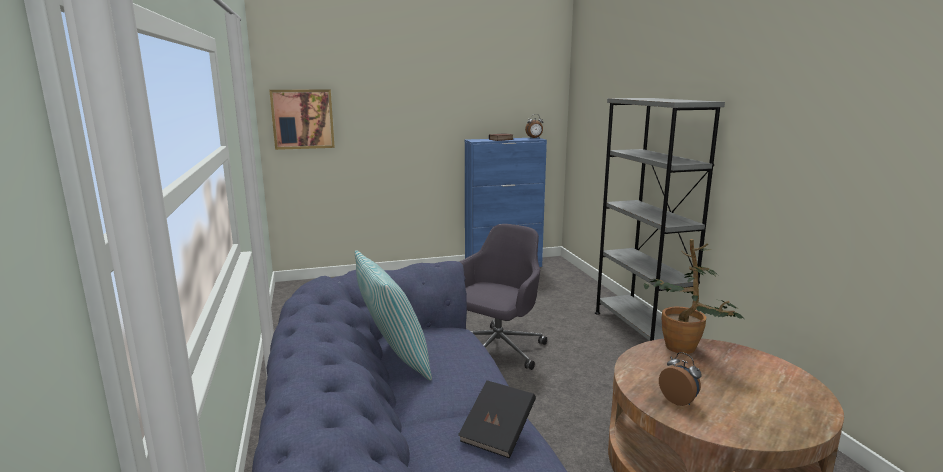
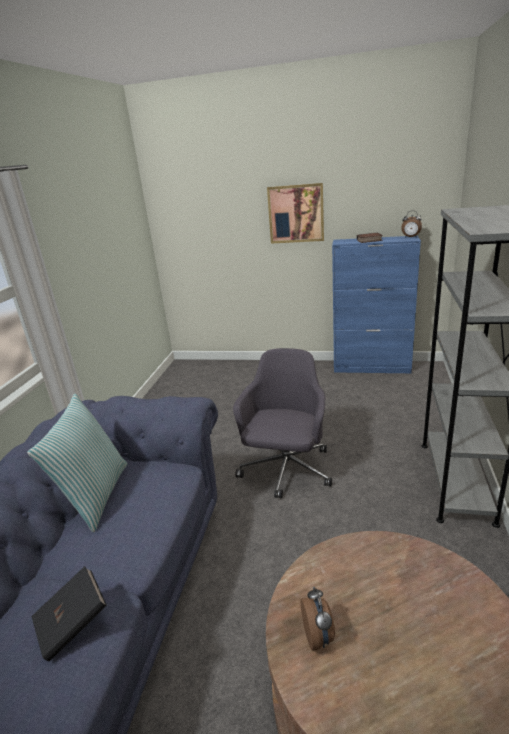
camera: 30 degrees right, 10 degrees up
(302, 119) = (184, 224): picture -> picture (296, 213)
(496, 350) = (286, 470): grey office chair -> grey office chair turned 45 degrees counterclockwise
(685, 350) = (399, 560): potted plant -> none

